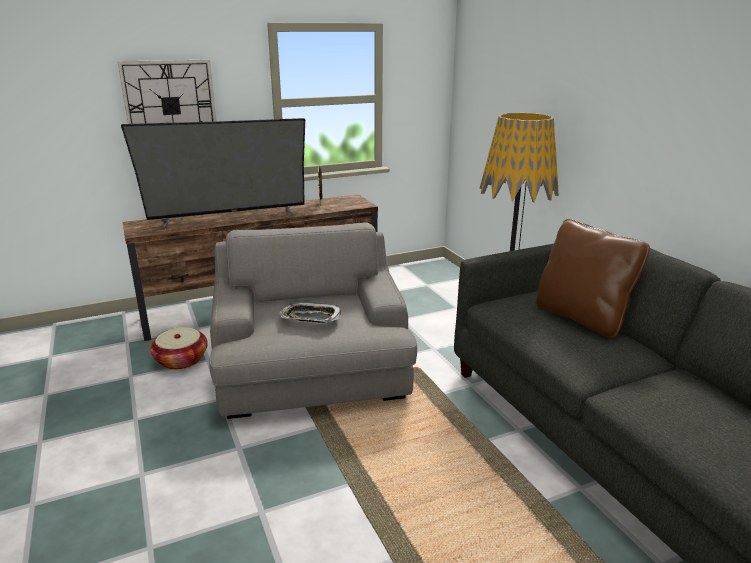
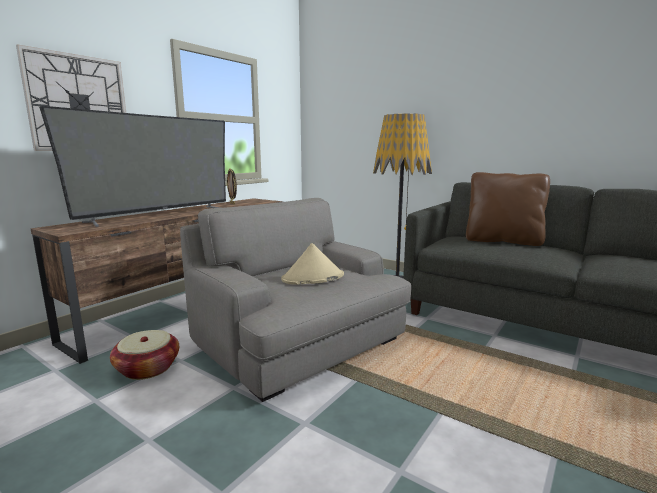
camera: 30 degrees left, 10 degrees down
(310, 317) = (312, 278): tray -> beige hat

